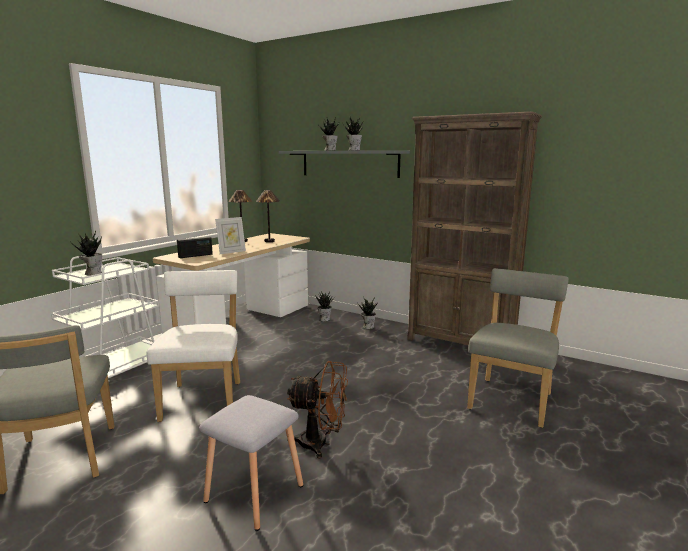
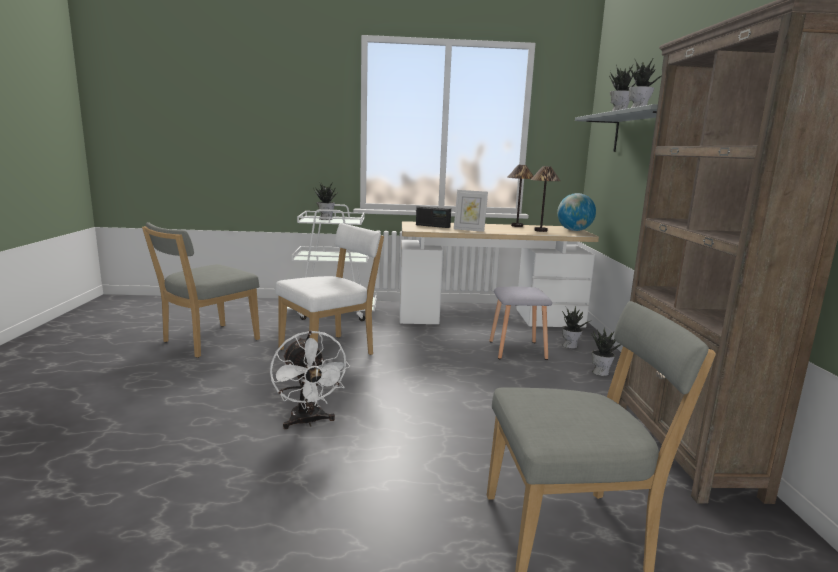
camera: 55 degrees right, 0 degrees up
(254, 494) = (209, 417): grey stool -> grey stool (516, 350)
(283, 236) = (574, 230): none -> globe
(320, 444) = (308, 422): brown fan -> white fan

